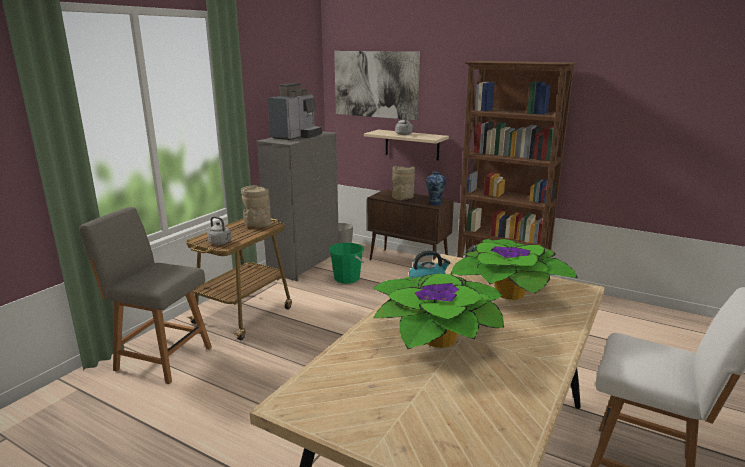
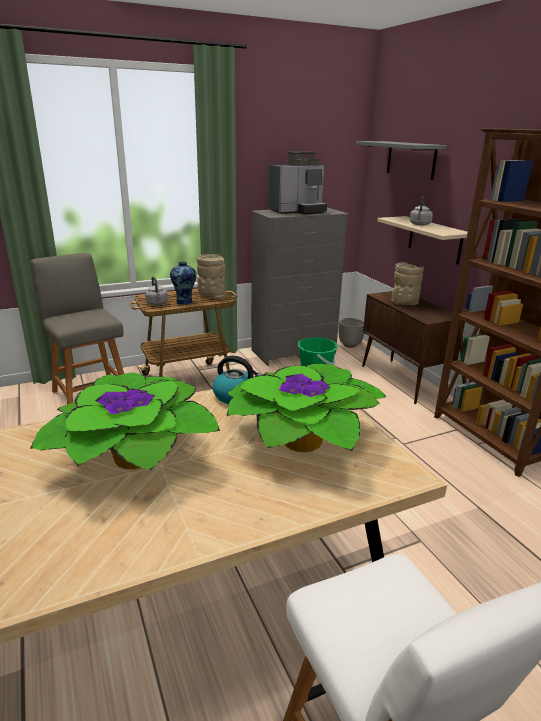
camera: 35 degrees right, 5 degrees up
(375, 84) = (411, 159): picture -> grey shelf
(434, 203) = (433, 317): vase -> vase (184, 302)

